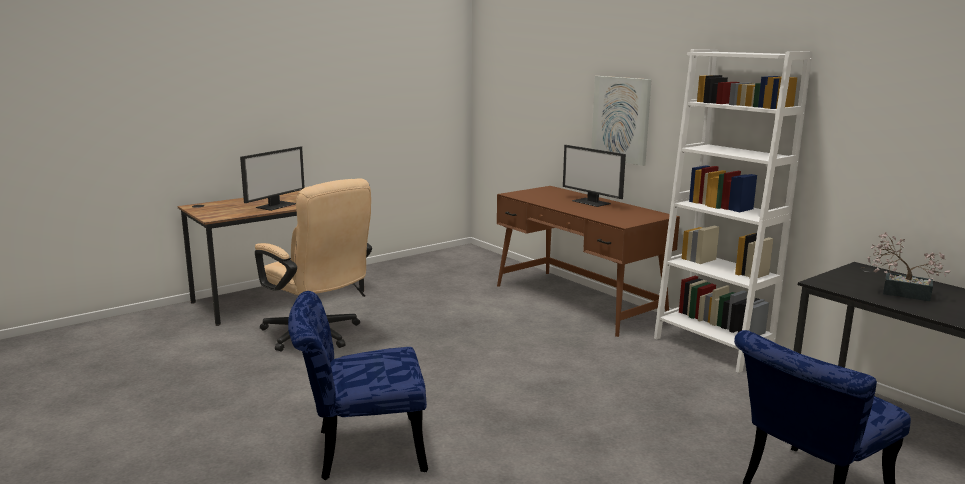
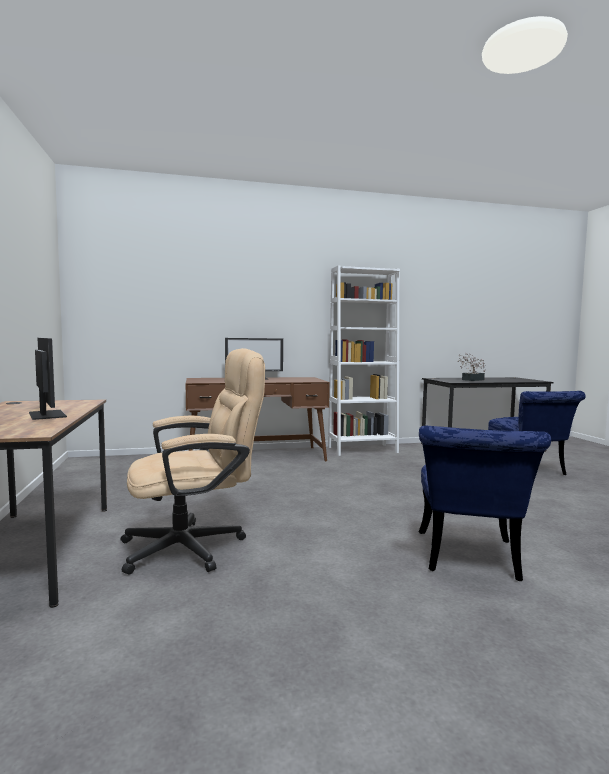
camera: 65 degrees left, 10 degrees down
(621, 119) = (258, 317): picture -> none

